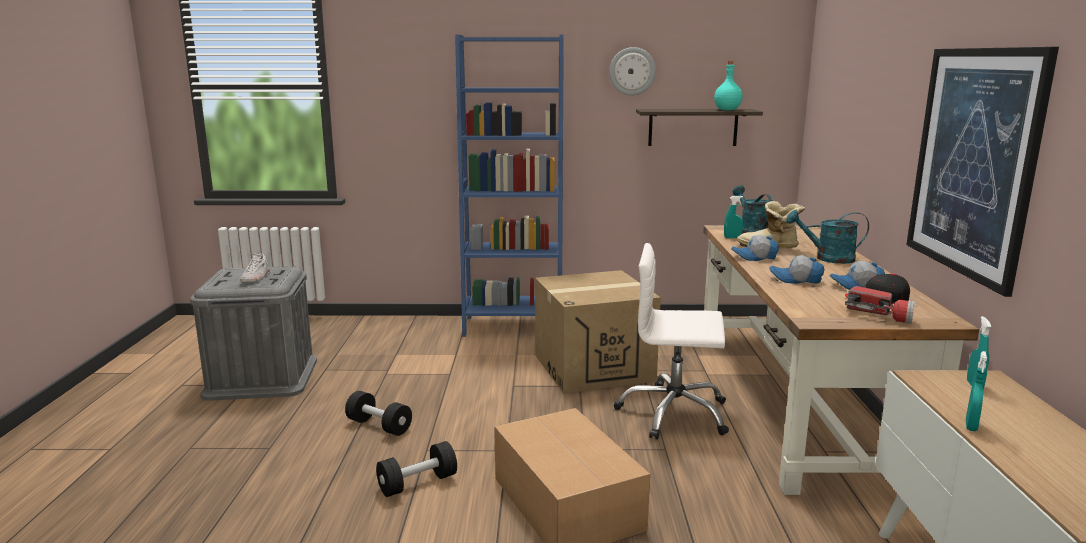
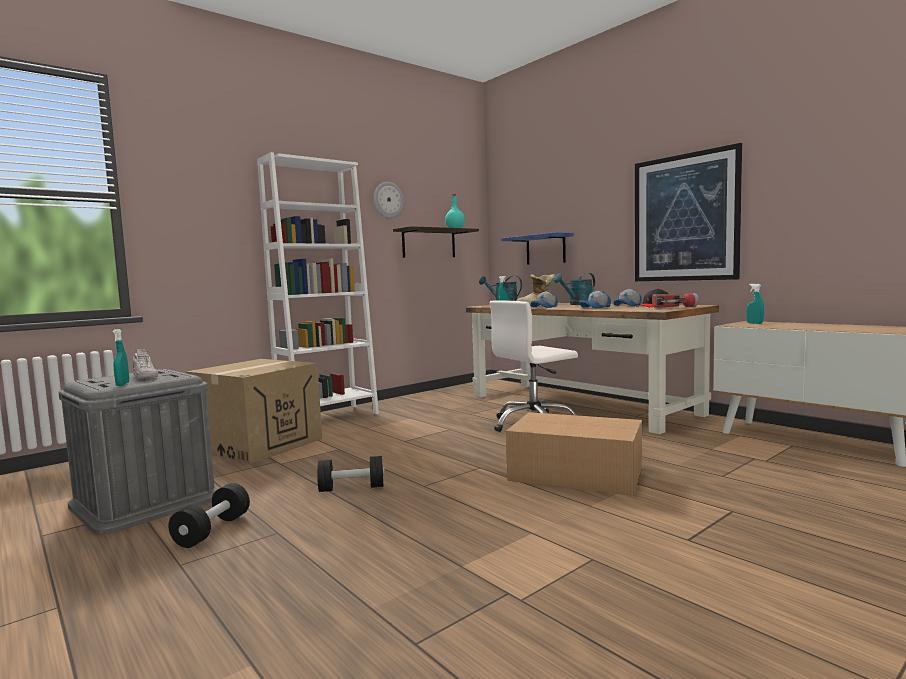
camera: 40 degrees left, 10 degrees down
(418, 483) = (462, 501): black dumbbell -> black dumbbell (212, 530)
(513, 326) = (328, 417): blue bookcase -> white bookcase
(593, 367) = (437, 420): cardboard box -> cardboard box (259, 444)
(844, 156) = (545, 249): none -> blue shelf
(971, 426) = (796, 328): turquoise spray bottle -> turquoise spray bottle (122, 384)

